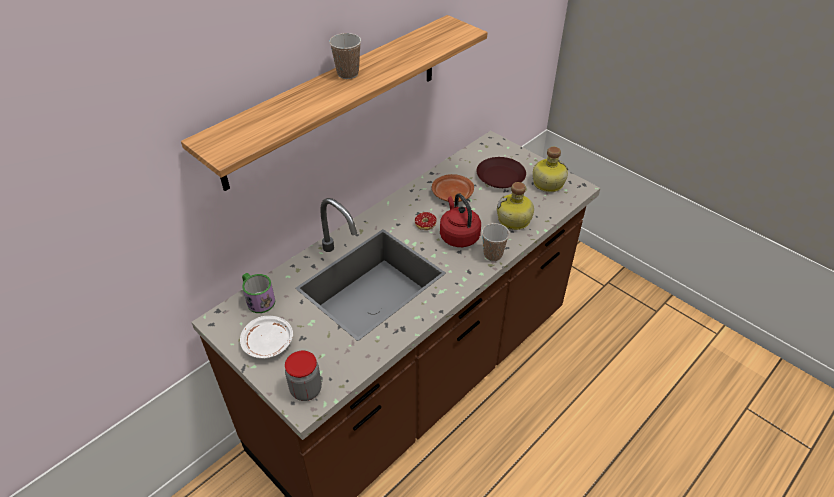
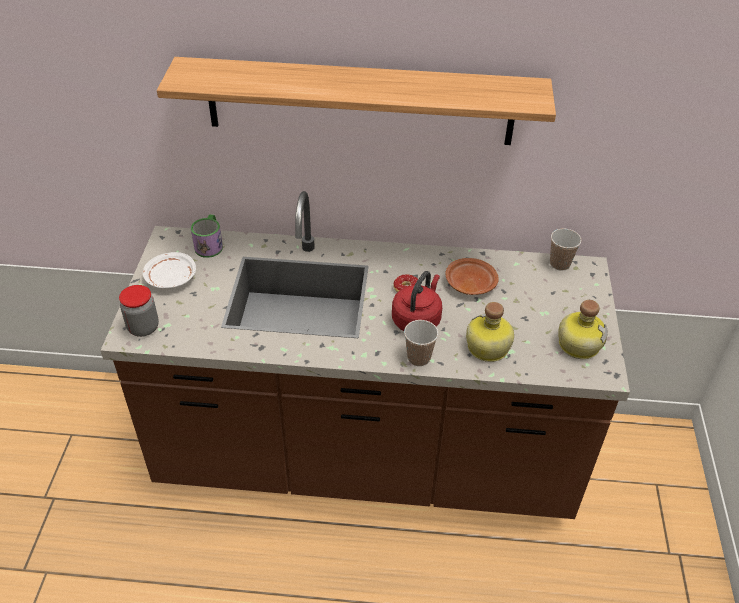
camera: 50 degrees right, 0 degrees up
(348, 74) = (363, 77): cup -> cup (559, 264)
(501, 177) = (540, 304): brown plate -> none

